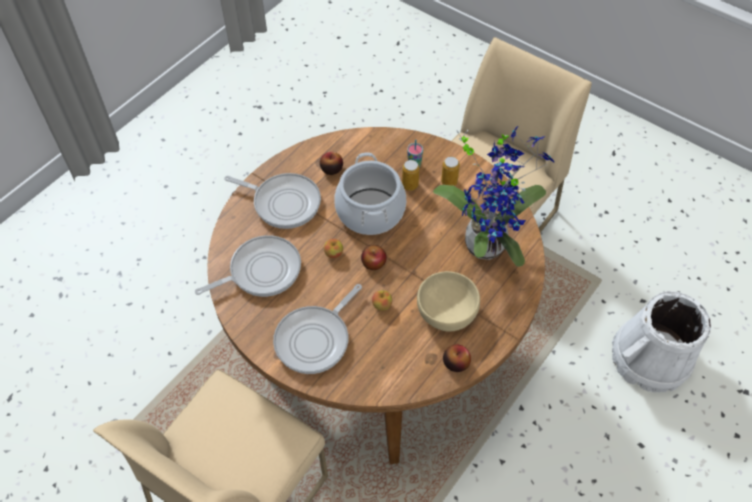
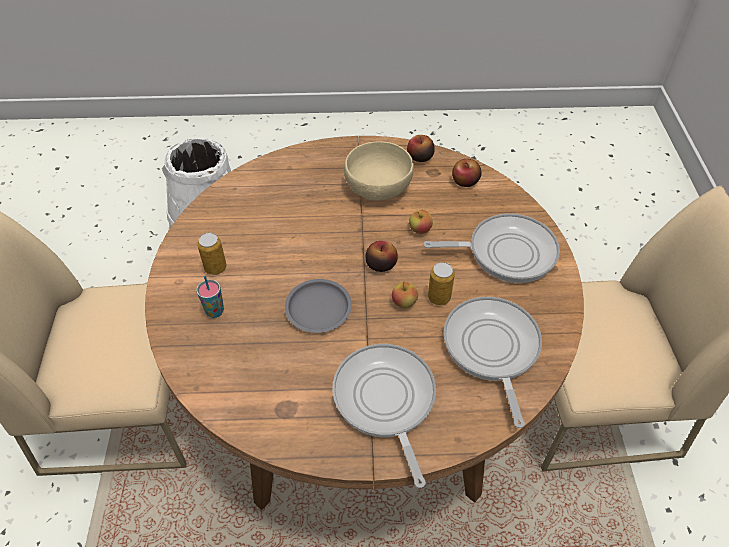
camera: 130 degrees left, 5 degrees down
(261, 271) = (491, 349): frying pan -> frying pan turned 60 degrees clockwise
(331, 169) = (288, 389): apple -> apple (465, 181)
(370, 211) = (318, 308): cooking pot -> grey plate
(410, 185) = (249, 297): can -> can (439, 297)
(488, 241) = (271, 200): potted plant -> none

